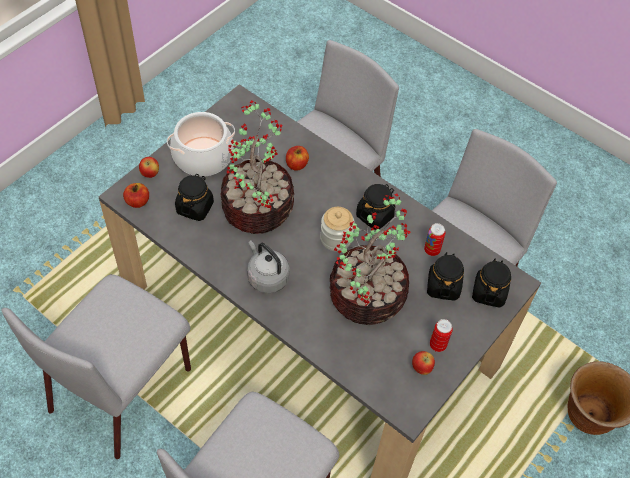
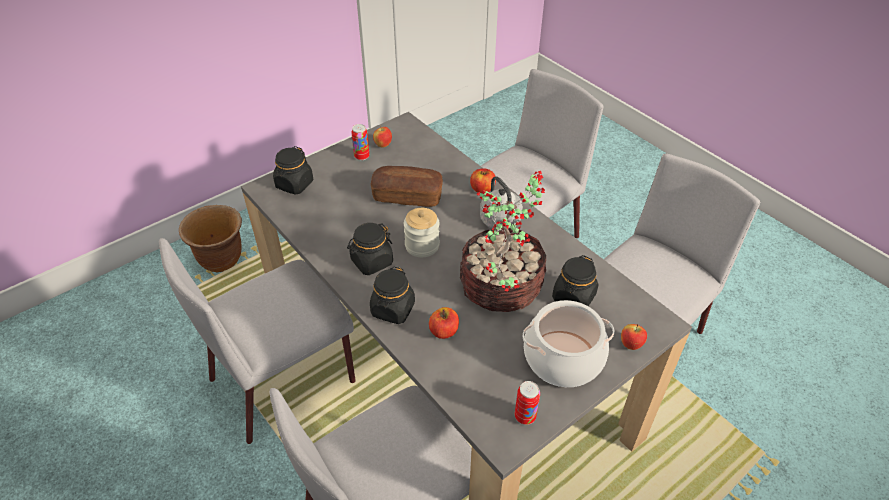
camera: 165 degrees left, 10 degrees down
(137, 202) = (642, 313): apple -> apple (482, 189)
(368, 295) = (407, 196): potted plant -> bread
(432, 250) = (328, 223): can -> can (525, 416)
(443, 286) = (334, 194): black jar -> black jar (393, 309)

